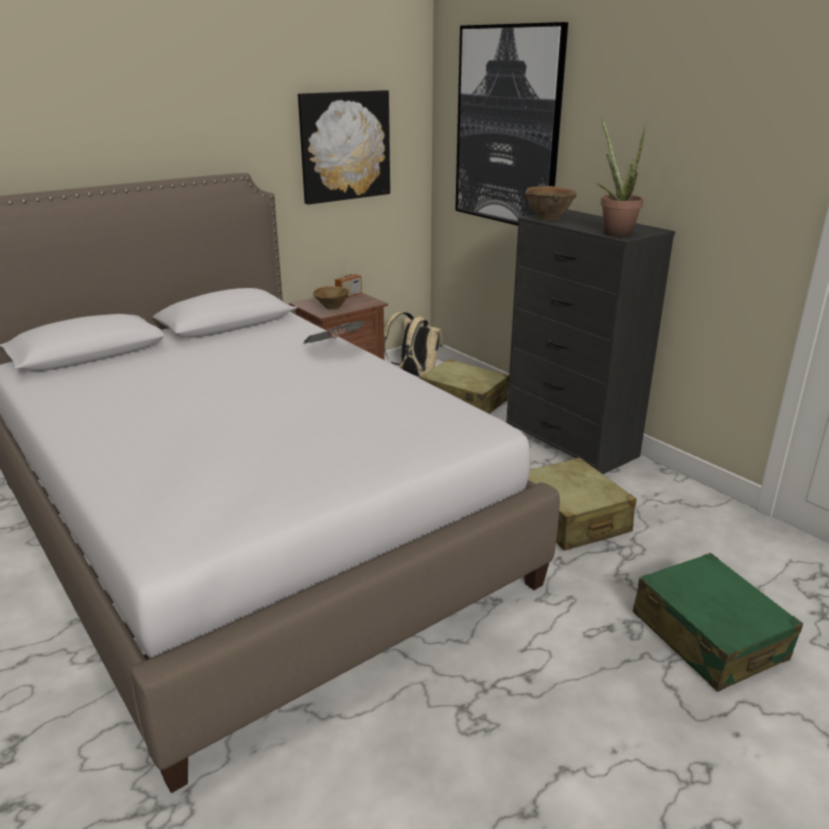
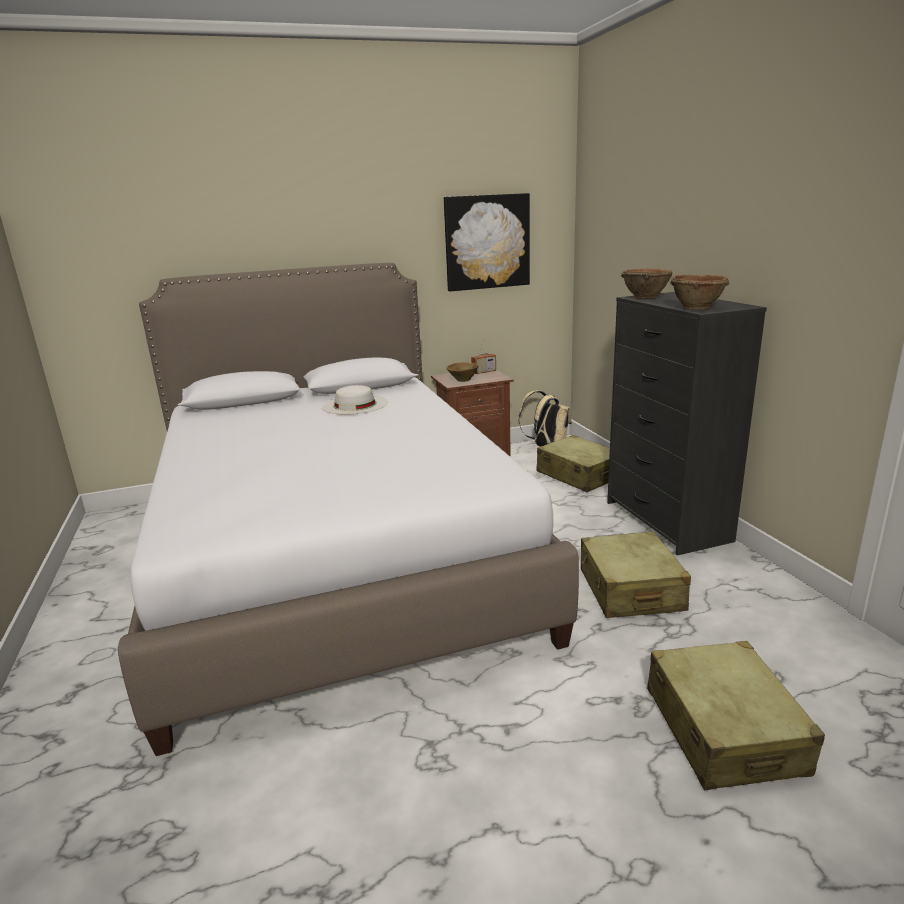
camera: 20 degrees right, 5 degrees down
(241, 350) = (355, 404): none -> white hat
(334, 349) = (428, 408): newspaper -> none
(507, 127) = (629, 219): picture -> none
(614, 232) = (697, 307): potted plant -> brown bowl
(708, 636) = (724, 730): green suitcase -> beige suitcase

